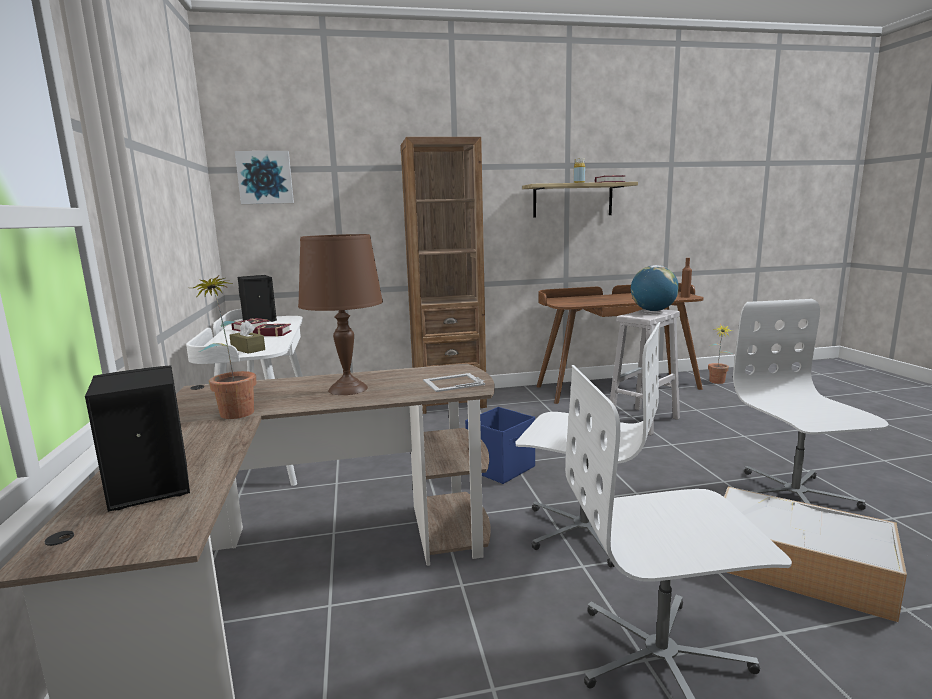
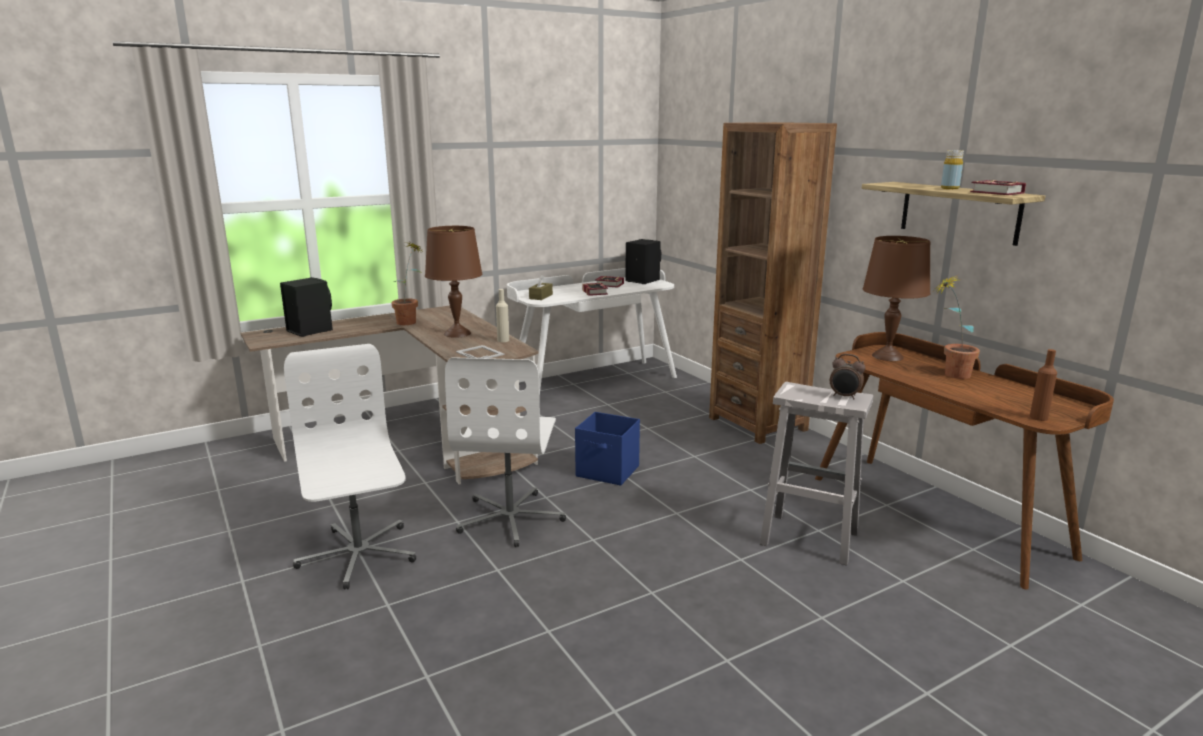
camera: 70 degrees right, 5 degrees up
(265, 177) = (685, 150): picture -> none
(409, 372) = (503, 340): none -> beige bottle
(567, 301) = (887, 356): none -> brown table lamp
(653, 310) = (844, 396): globe -> alarm clock
(717, 383) = (1091, 606): potted plant -> potted plant (949, 374)
(794, 496) = (636, 639): white office chair -> none
(796, 565) = (484, 622): storage box -> none

